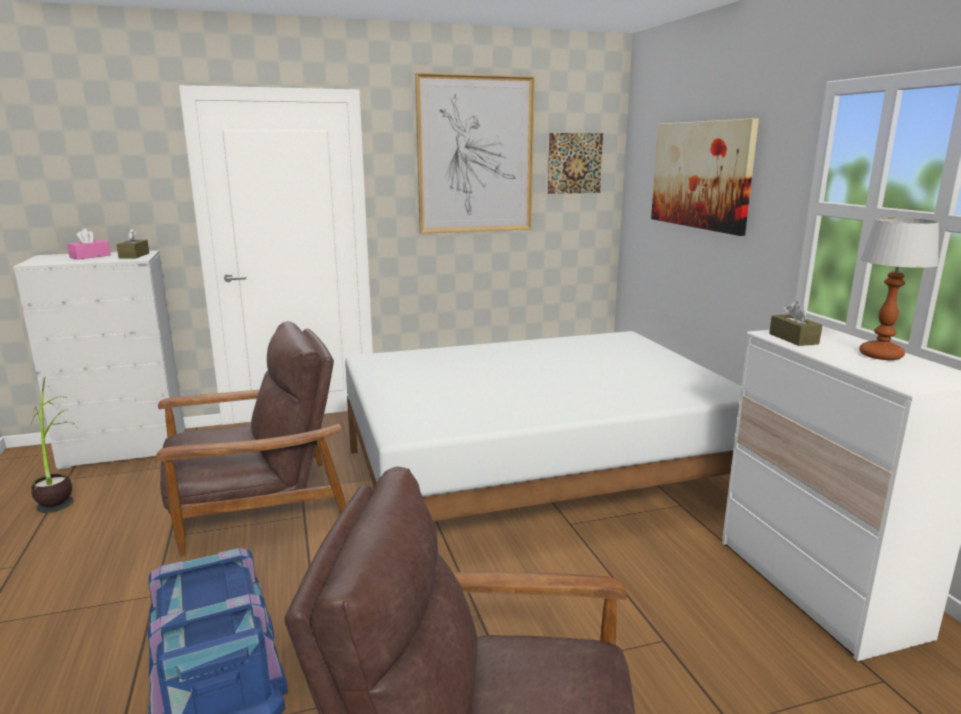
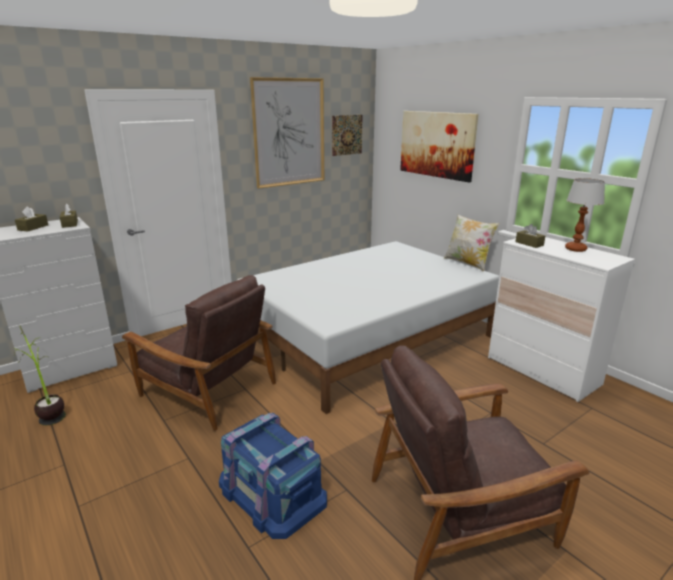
camera: 20 degrees left, 5 degrees up
(90, 256) = (33, 227): pink tissue box -> brown tissue box
(255, 506) = (207, 389): brown armchair -> brown armchair turned 75 degrees clockwise
(724, 374) = (467, 263): none -> pillow

